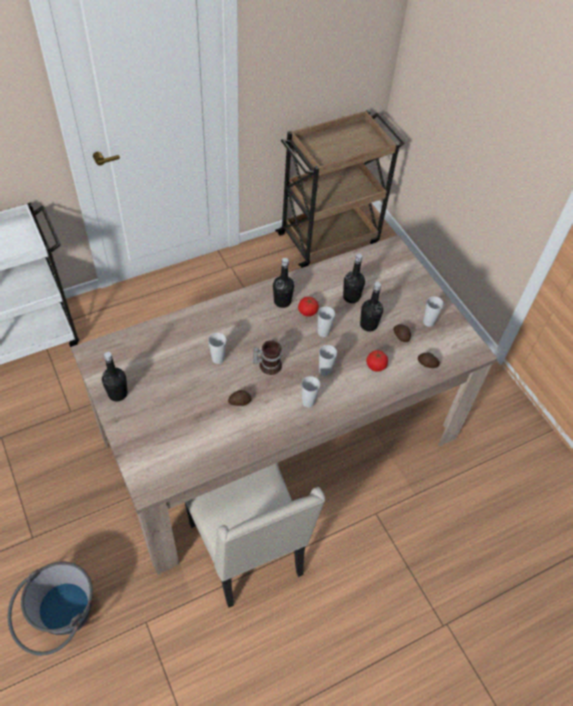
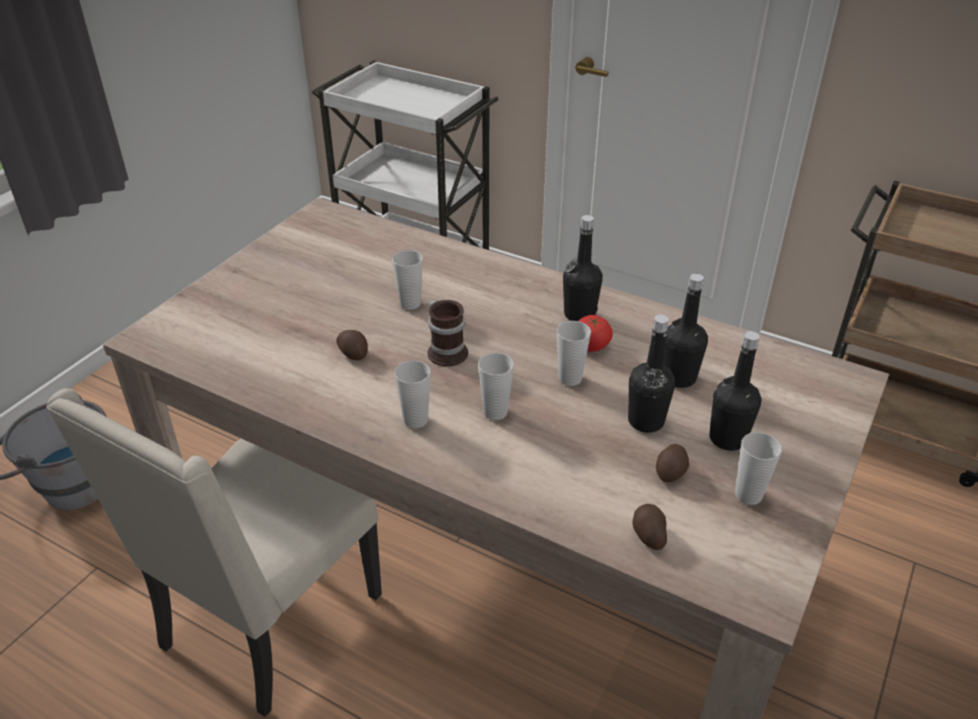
camera: 60 degrees right, 15 degrees down
(118, 394) = (277, 254): black bottle -> black bottle (727, 438)
(376, 366) = (569, 467): tomato -> none

